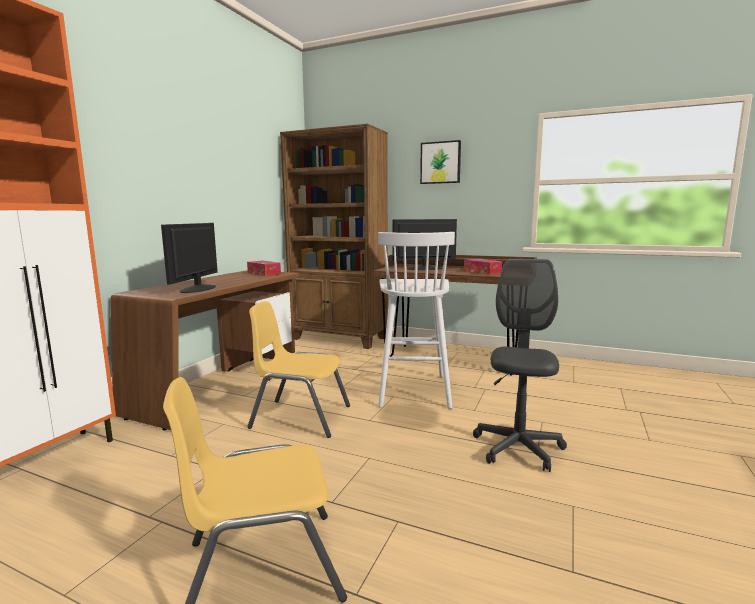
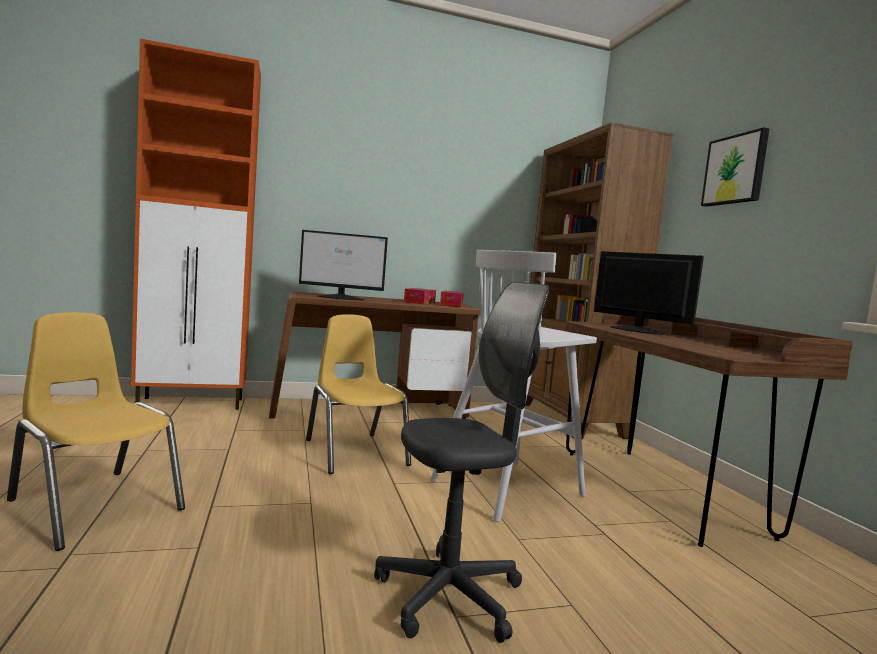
camera: 50 degrees right, 5 degrees down
(197, 289) = (341, 298): monitor -> monitor turned 150 degrees counterclockwise
(482, 272) = (699, 345): tissue box -> tissue box (419, 302)

